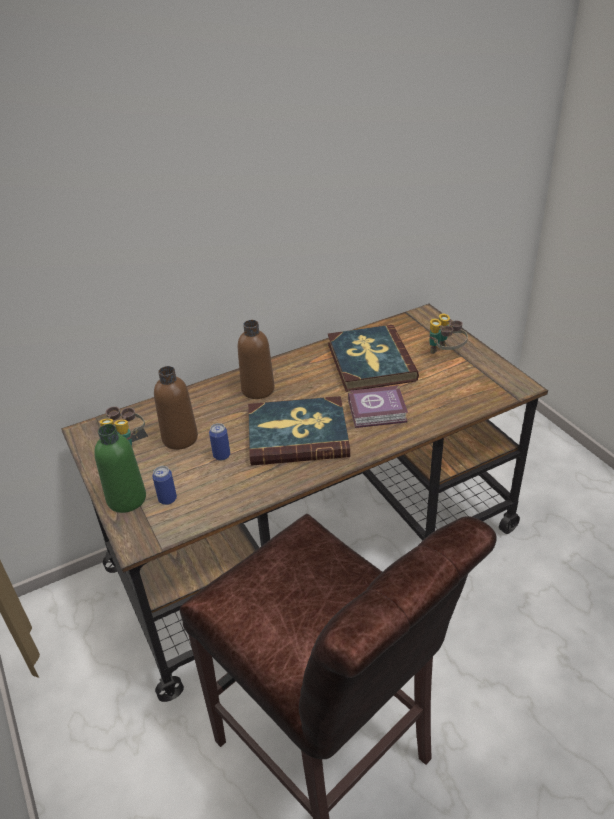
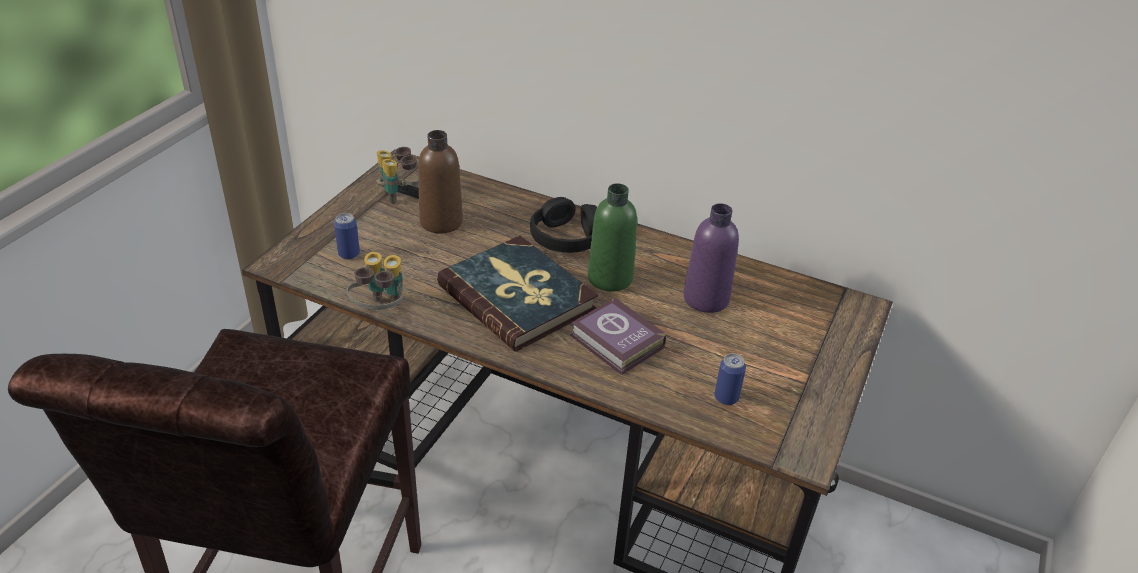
camera: 50 degrees right, 0 degrees up
(126, 499) = (330, 230): green bottle -> green bottle (610, 278)
(221, 455) = (439, 259): can -> can (726, 398)
(258, 389) = (566, 237): brown bottle -> black headphones
(370, 362) = (706, 298): book -> purple bottle
(445, 353) = (796, 356): binoculars -> binoculars (381, 311)

